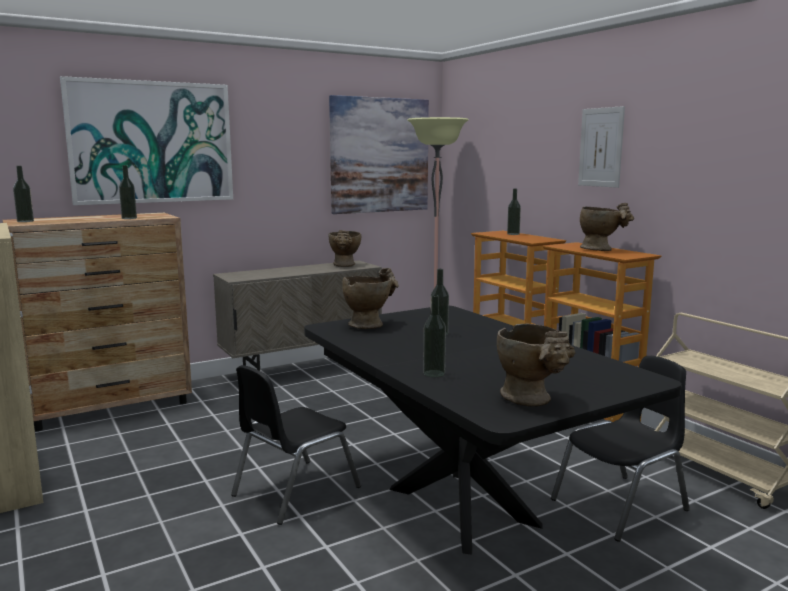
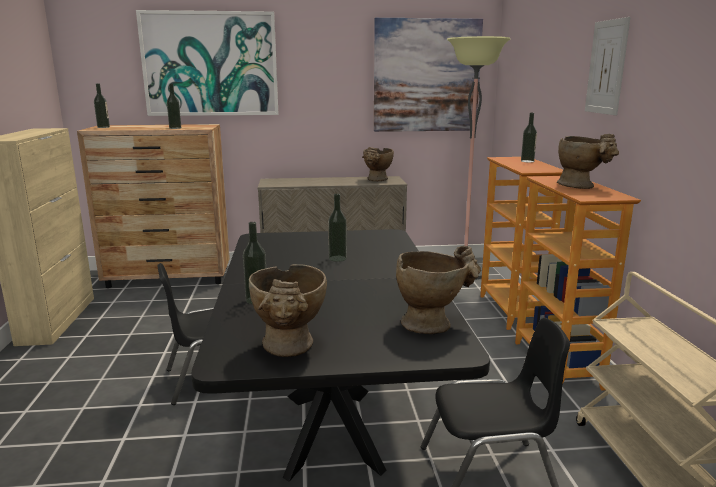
camera: 25 degrees right, 5 degrees up
(370, 325) = (295, 240): beige vase -> beige vase (433, 323)

